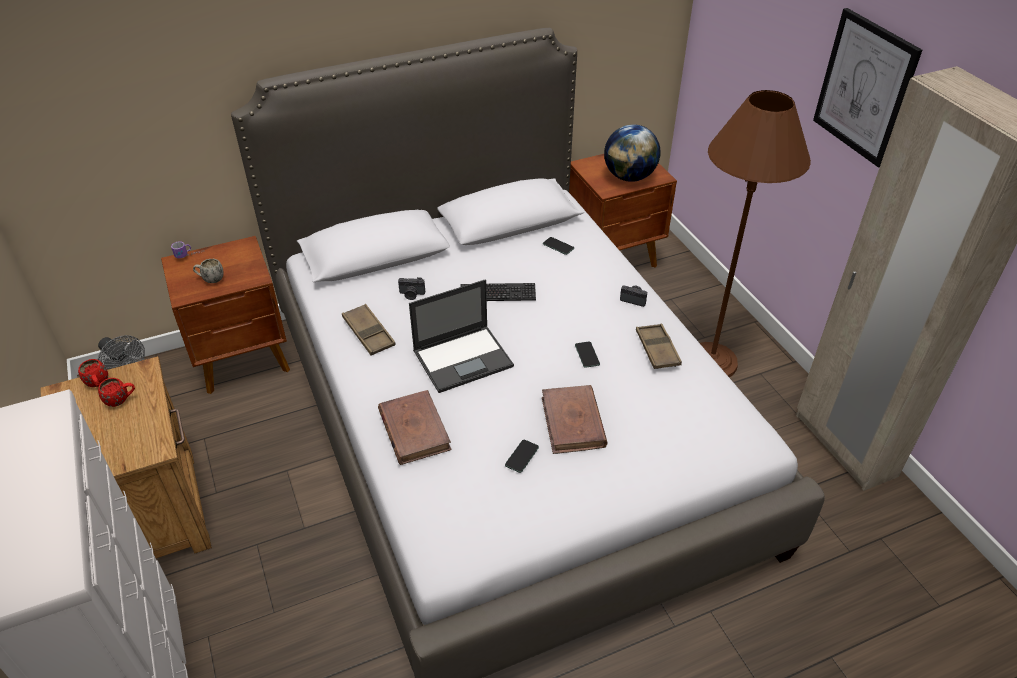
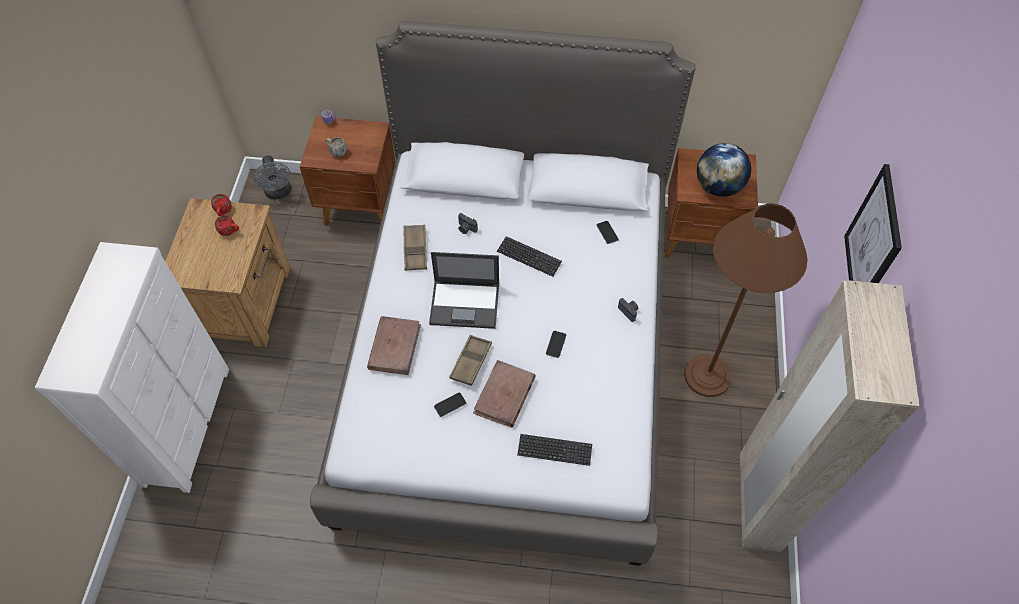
camera: 30 degrees right, 15 degrees up
(657, 350) = (611, 366): brown tray -> brown tray (471, 362)
(666, 447) = (554, 450): none -> keyboard

